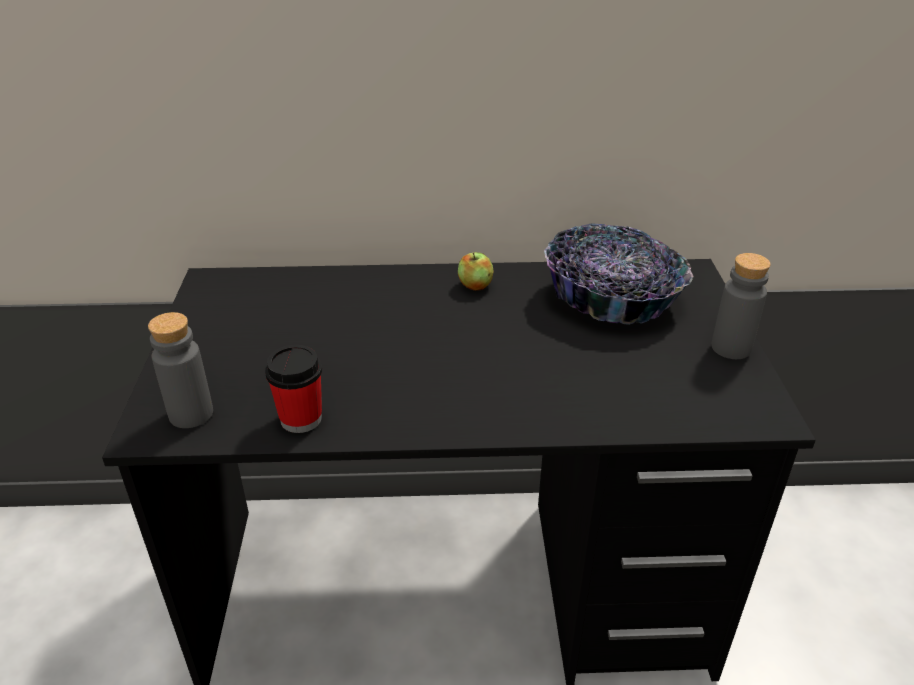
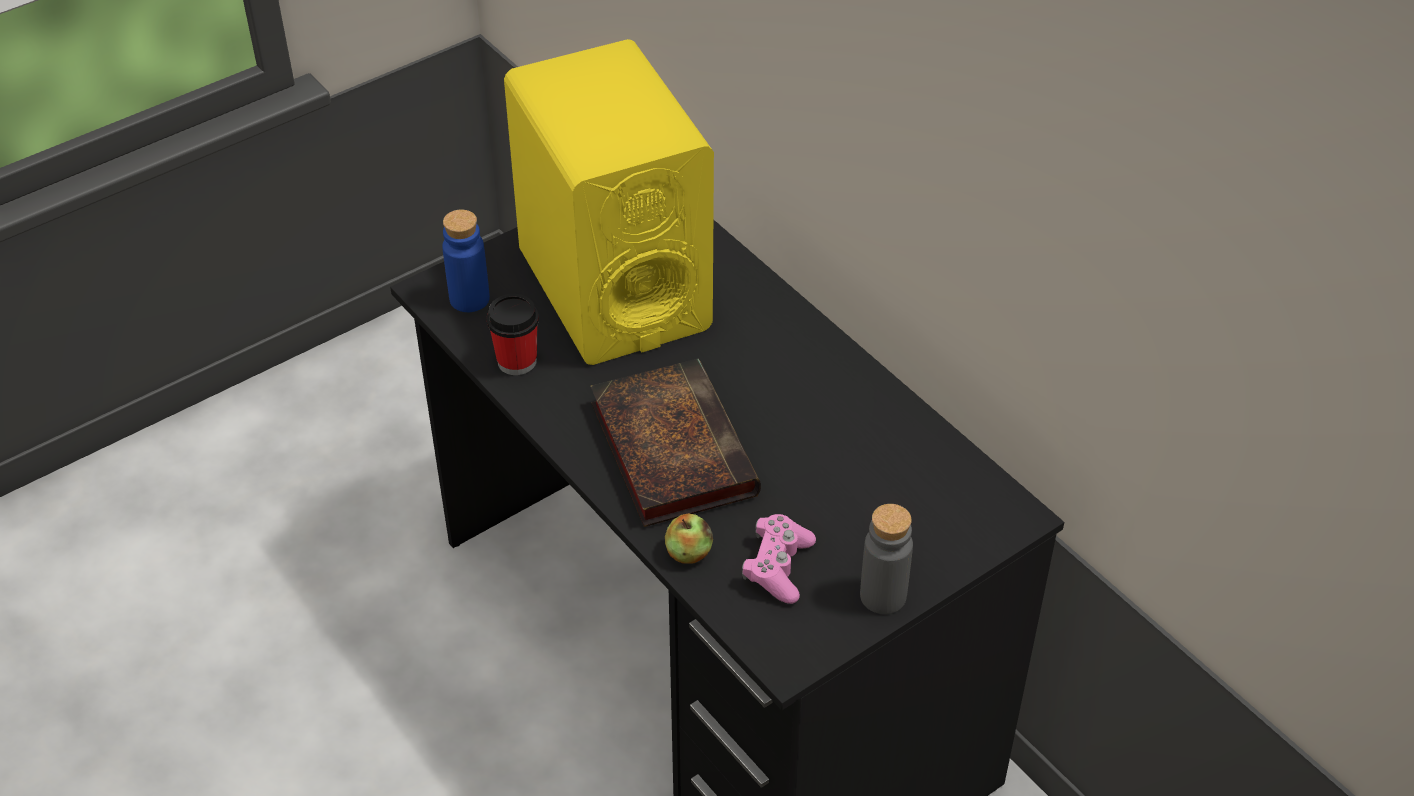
camera: 55 degrees right, 10 degrees up
(191, 414) = (469, 299): grey bottle -> blue bottle
(290, 335) = (613, 289): none -> yellow speaker
(475, 285) = (811, 363): apple -> apple (688, 553)
(491, 380) = (669, 447): none -> book
(611, 298) = (888, 472): bowl -> none
(667, 381) = (778, 567): none -> pink game controller

